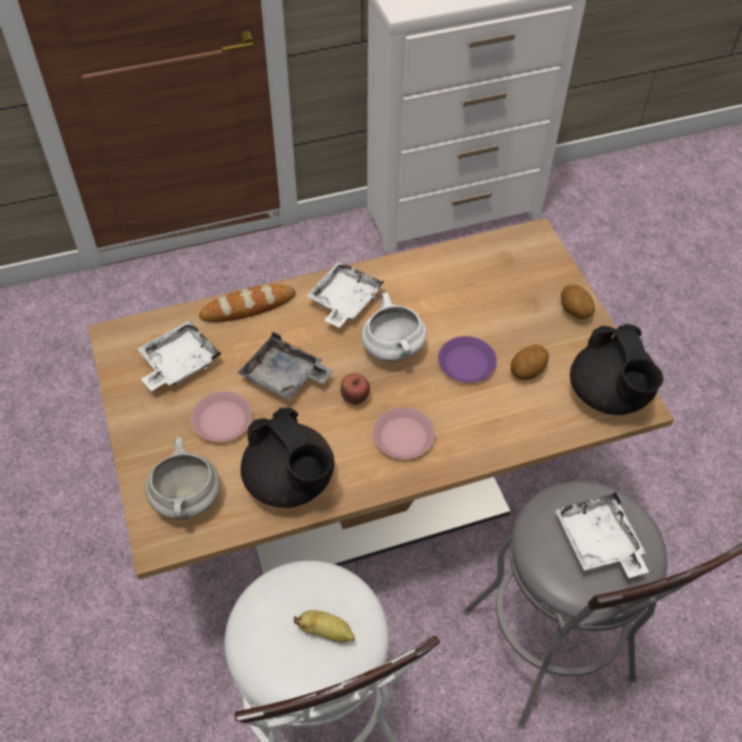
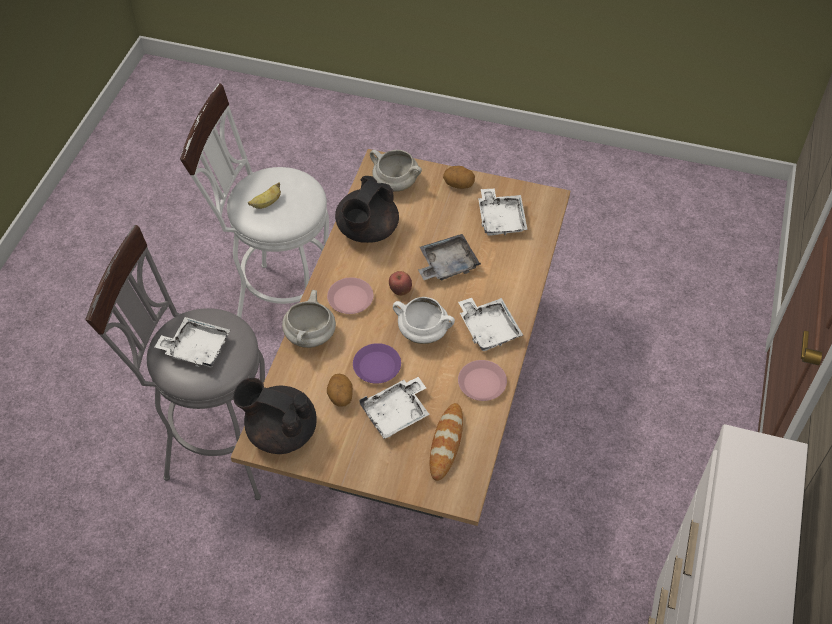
camera: 125 degrees right, 0 degrees up
(222, 420) = (438, 221): pink plate -> pink plate (482, 384)
(248, 307) = (524, 274): bread -> bread (446, 443)
(290, 482) = (367, 231): black teapot -> black teapot turned 60 degrees counterclockwise
(483, 442) = (310, 337): none -> white cooking pot
(502, 319) = (397, 413): none -> white tray
(574, 312) = (366, 465): potato -> potato (459, 185)

